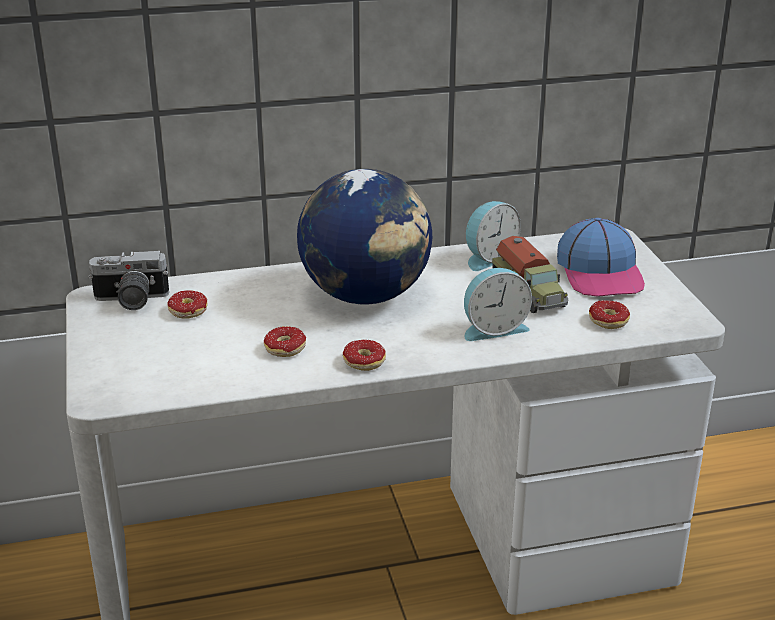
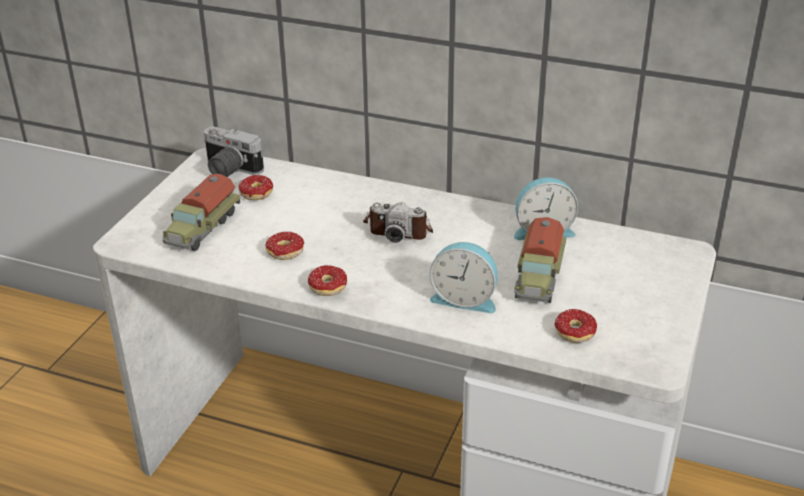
camera: 35 degrees right, 5 degrees up
(171, 358) = (202, 228): none -> toy truck
(366, 295) = (399, 229): globe -> camera
(600, 273) = (628, 282): cap -> none

